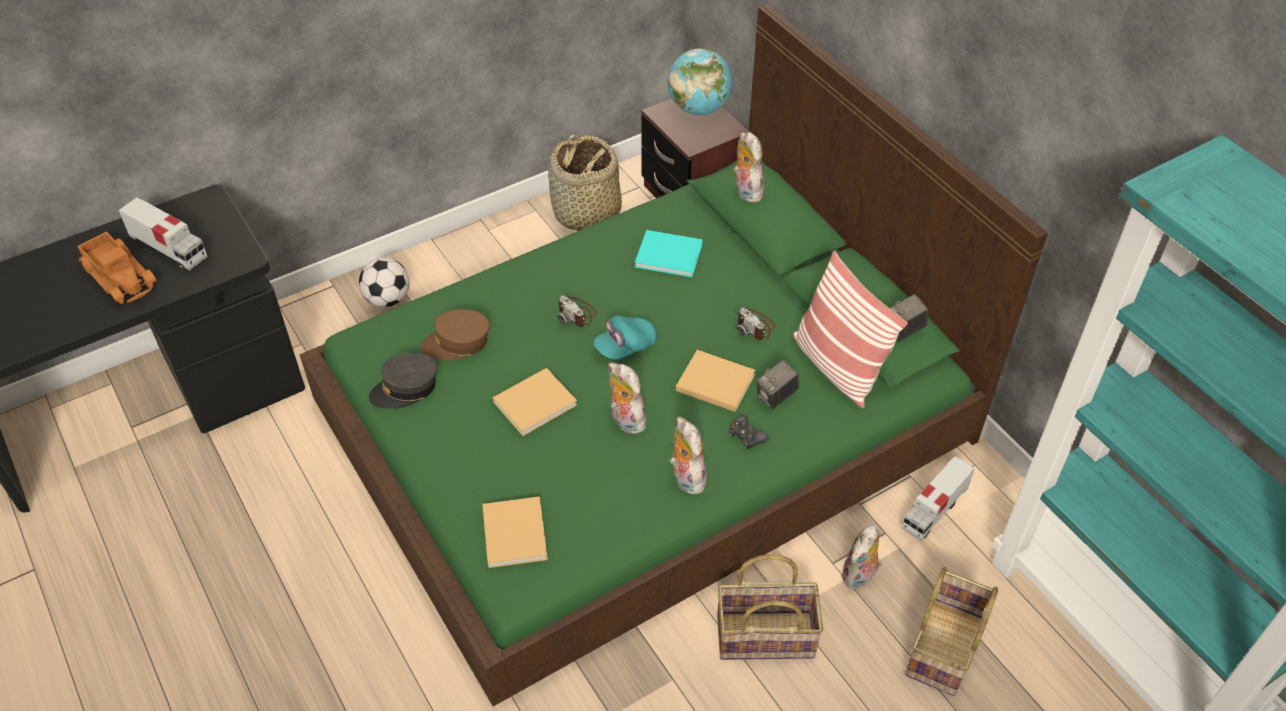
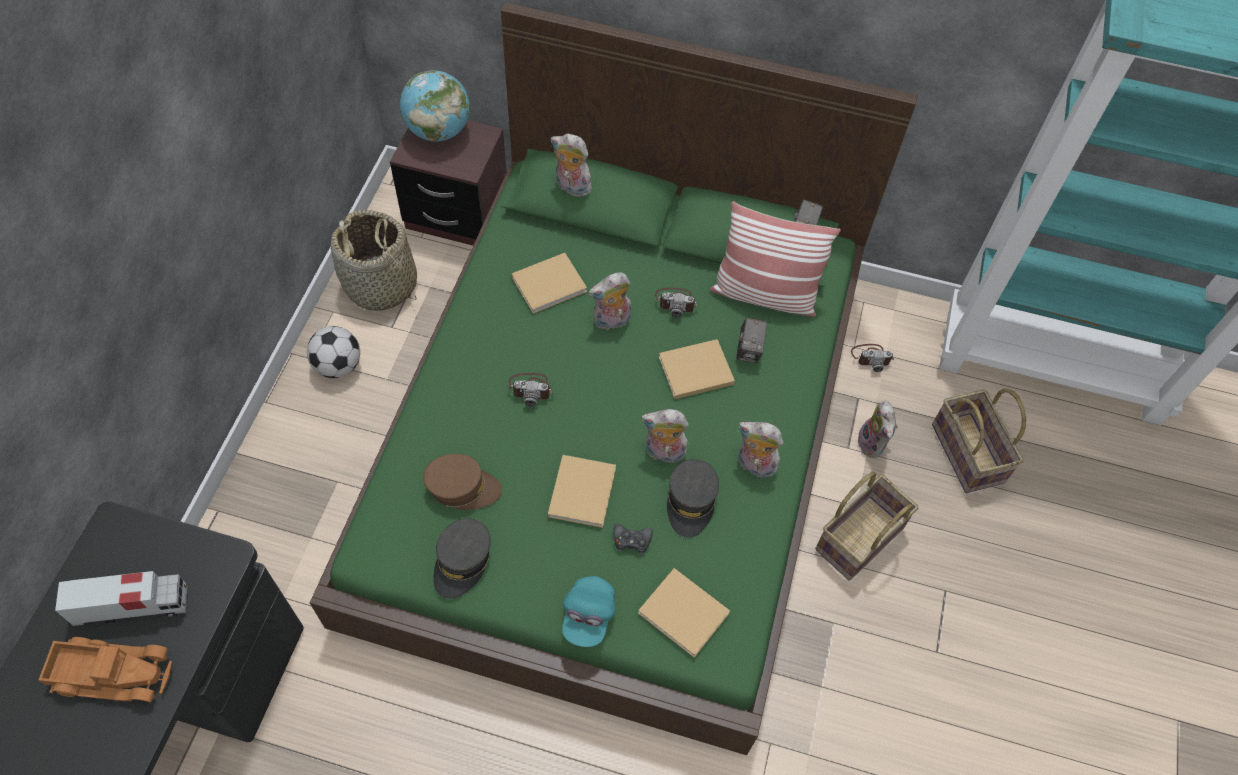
camera: 45 degrees left, 10 degrees up
(388, 299) = (286, 486): football -> football (338, 366)
(457, 343) = (462, 488): brown cap -> brown cap turned 120 degrees counterclockwise
(607, 467) = (691, 502): none -> grey cap
(625, 347) = (599, 390): turquoise cap -> turquoise cap (588, 616)
(671, 256) = (551, 284): turquoise book -> beige book
(687, 308) = (611, 322): none -> plush toy
(746, 436) = (761, 398): black game controller -> black game controller (631, 540)
(933, 510) = (871, 357): toy truck -> camera

